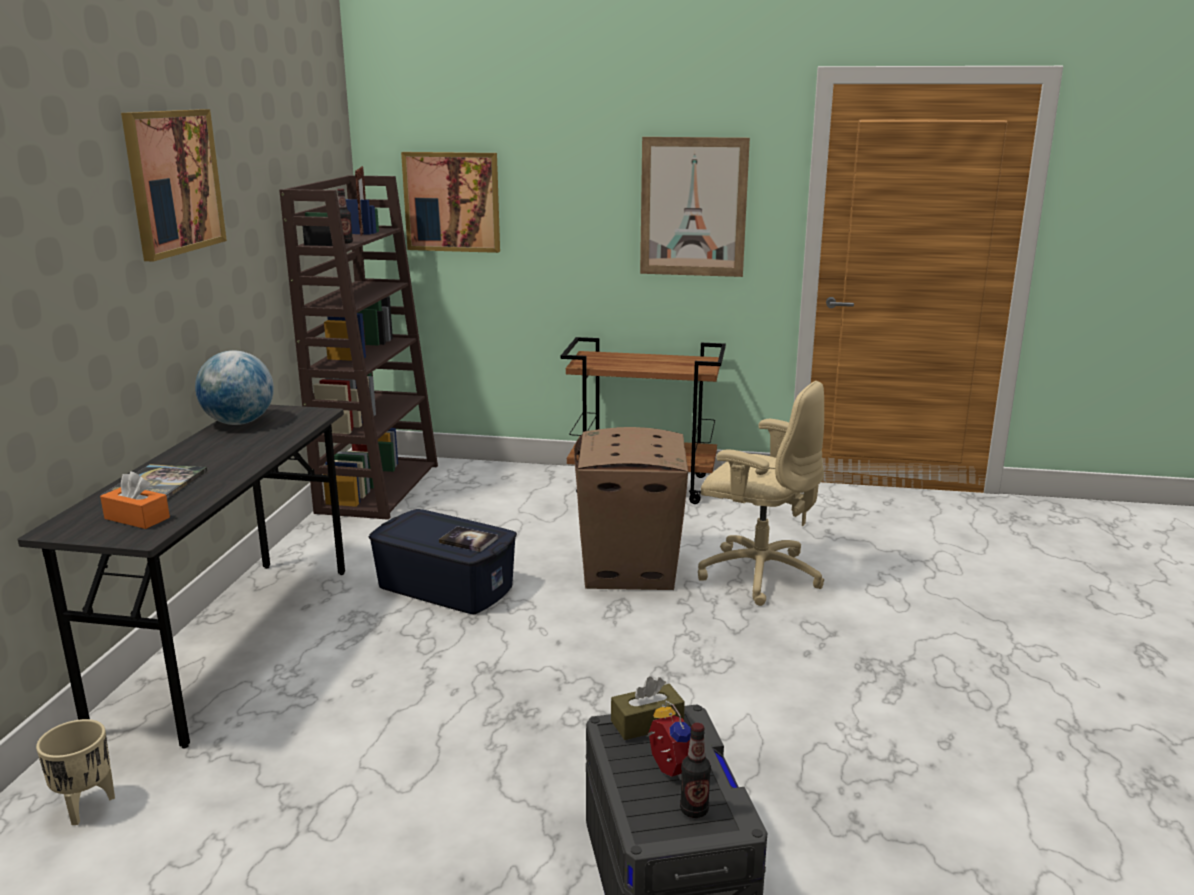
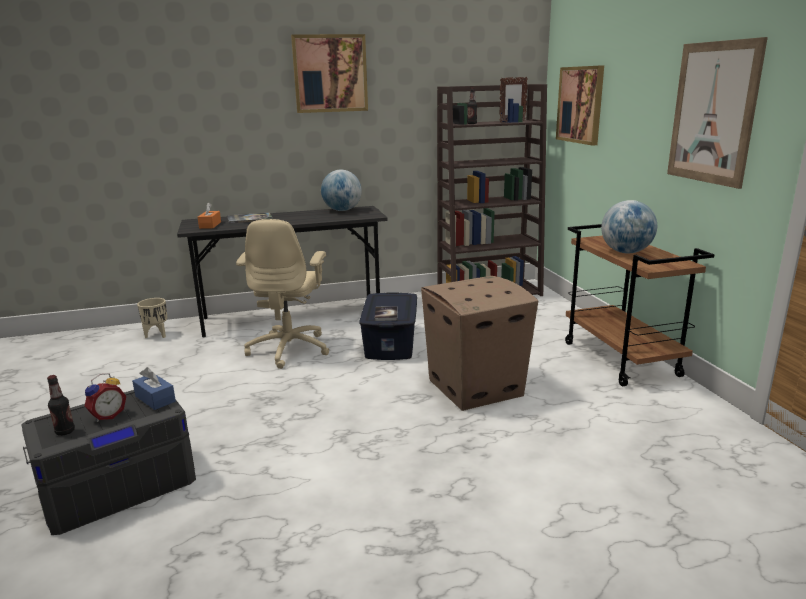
camera: 65 degrees right, 0 degrees up
(647, 365) = (626, 252): none -> globe
(647, 723) = (155, 399): brown tissue box -> blue tissue box
(758, 574) = (529, 440): beige office chair -> beige office chair (290, 349)

